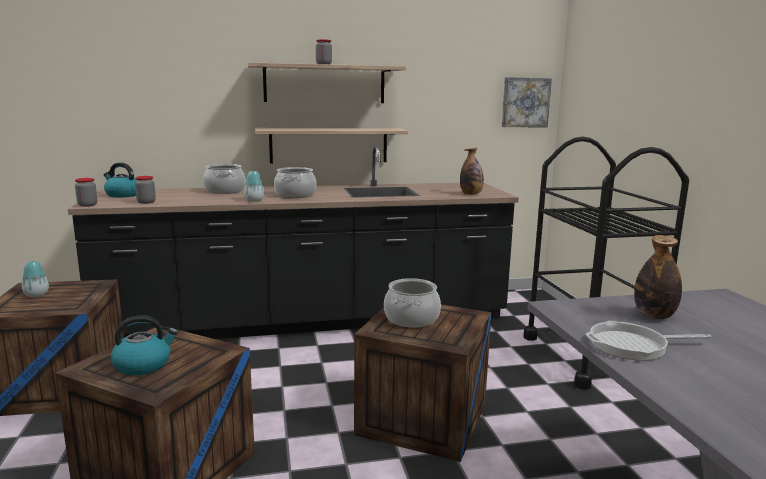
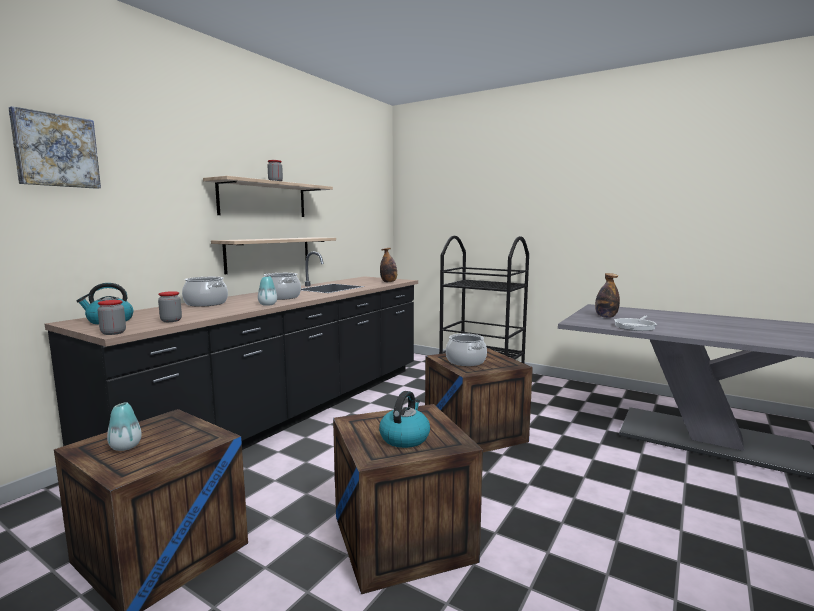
camera: 45 degrees left, 5 degrees down
(525, 102) = (378, 217): picture -> picture (56, 151)

